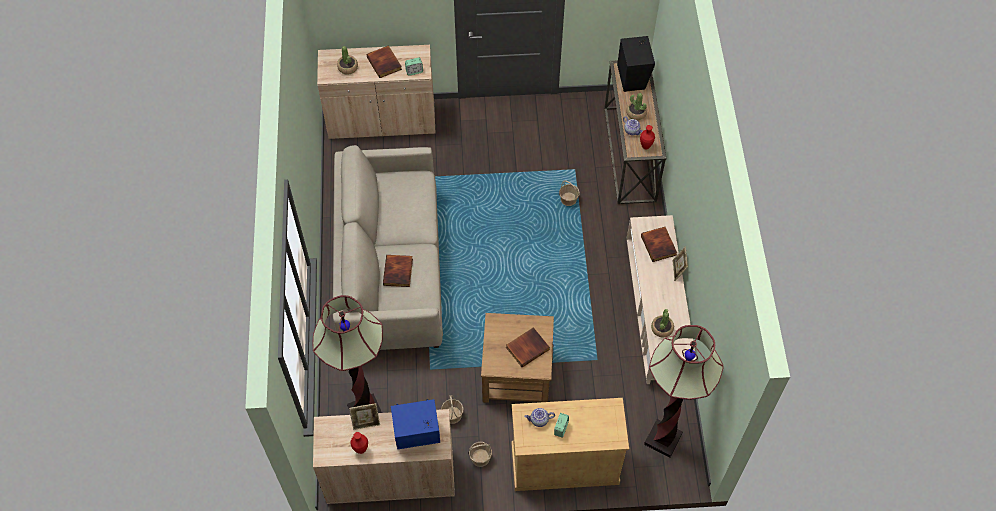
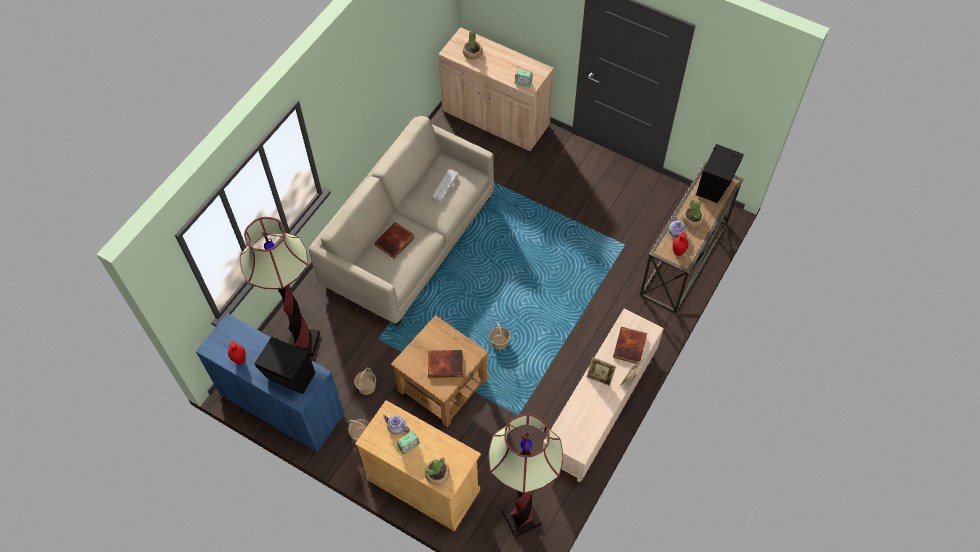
camera: 35 degrees right, 0 degrees up
(366, 422) = (261, 342): picture frame -> picture frame (599, 377)
(385, 63) = (505, 64): book -> none
(390, 476) = (282, 404): beige cabinet -> blue cabinet
(404, 200) = (445, 187): none -> grey tray
(418, 436) = (290, 378): blue speaker -> black speaker
(568, 199) = (599, 267): basket -> basket (499, 342)
(661, 328) = (575, 419): potted plant -> potted plant (437, 473)

